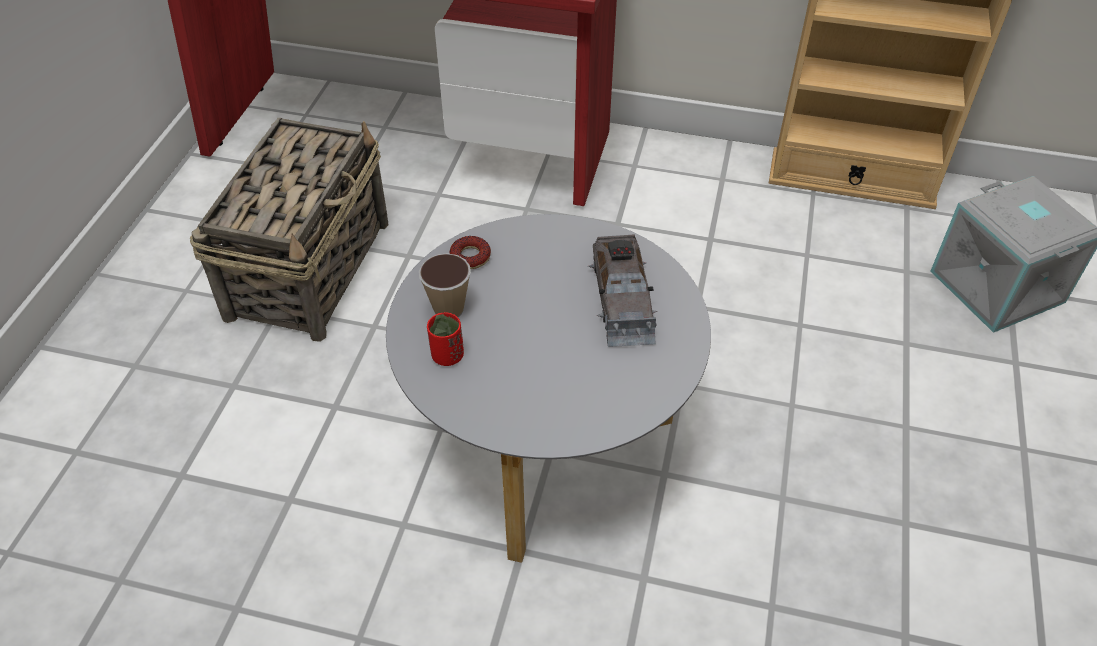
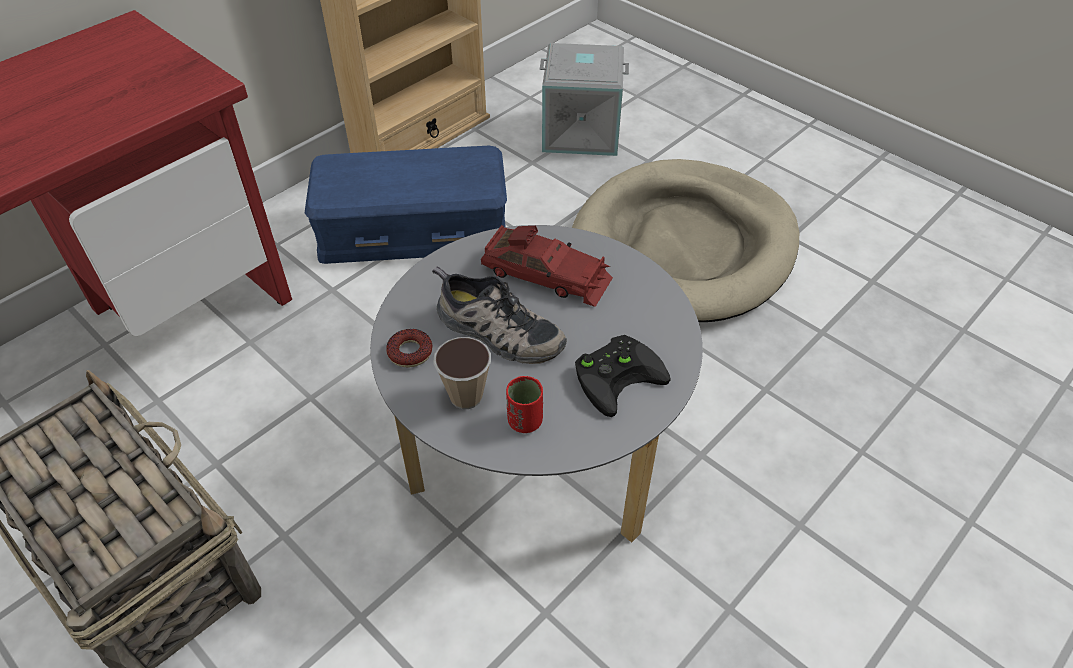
camera: 60 degrees left, 0 degrees up
(529, 297) = (496, 332): none -> shoe
(540, 395) = (618, 374): none -> black game controller
(622, 298) = (546, 275): grey toy car -> red toy car
(735, 233) = (413, 226): none -> blue storage box
(913, 450) = (684, 246): none -> beige dog bed

